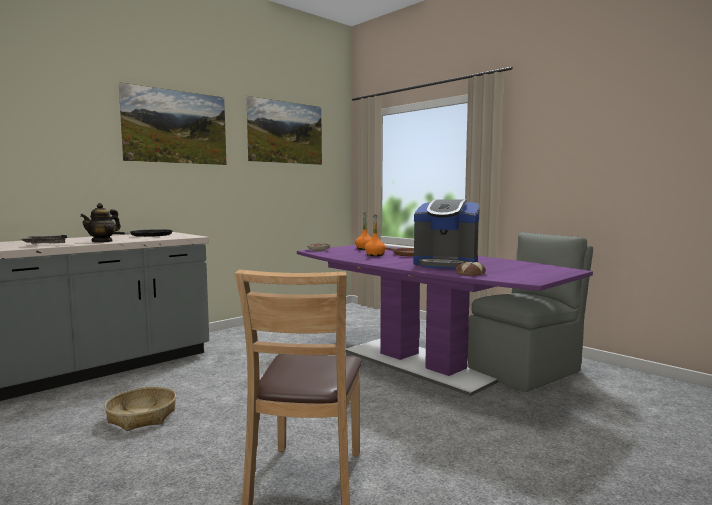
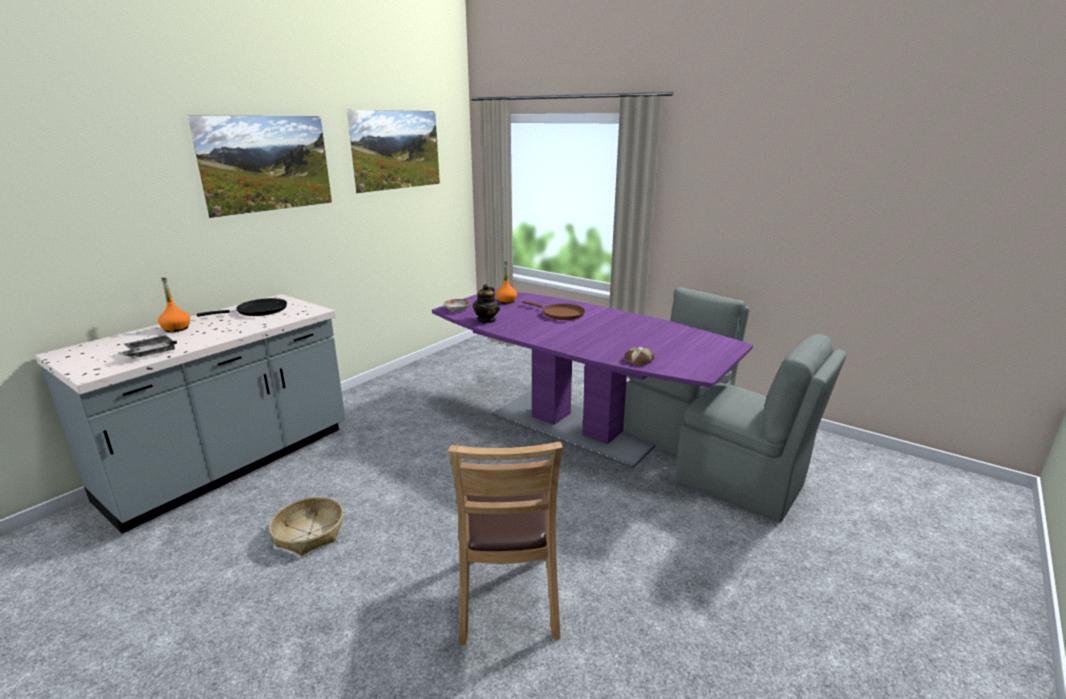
camera: 10 degrees left, 15 degrees up
(102, 241) = (215, 336): teapot -> teapot (487, 320)
(375, 255) = (524, 317): orange bottle -> orange bottle (176, 328)
(446, 264) = (607, 338): coffee machine -> none
(589, 416) = (743, 484): none -> grey chair

